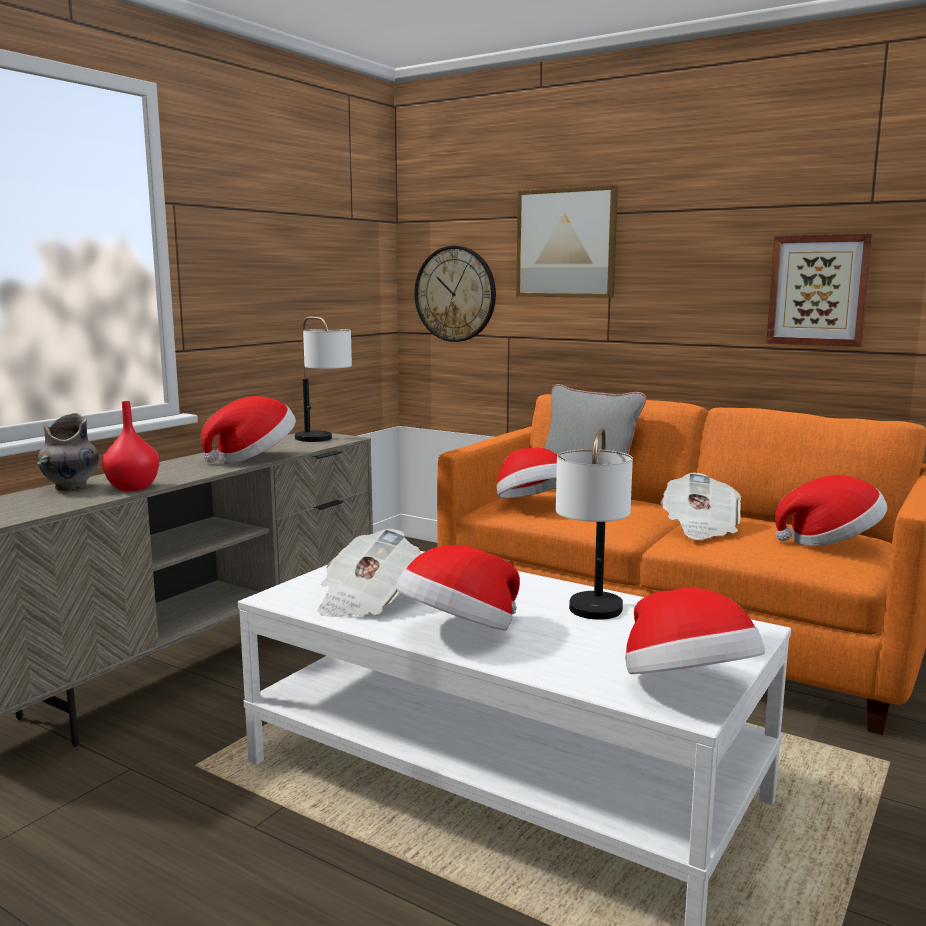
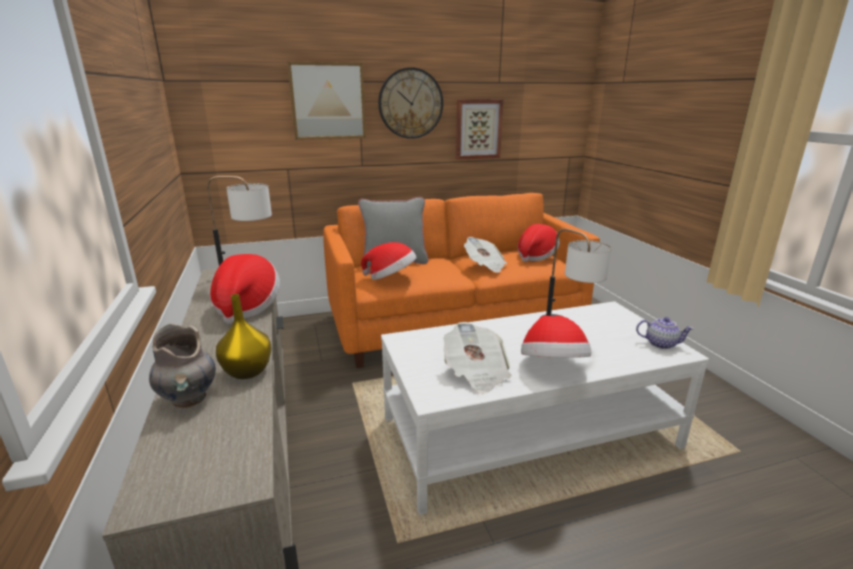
camera: 50 degrees left, 10 degrees up
(133, 488) = (248, 371): red vase -> yellow vase
(455, 294) = (237, 140): wall clock -> wall clock (410, 103)
(687, 688) = (661, 344): hat -> teapot

